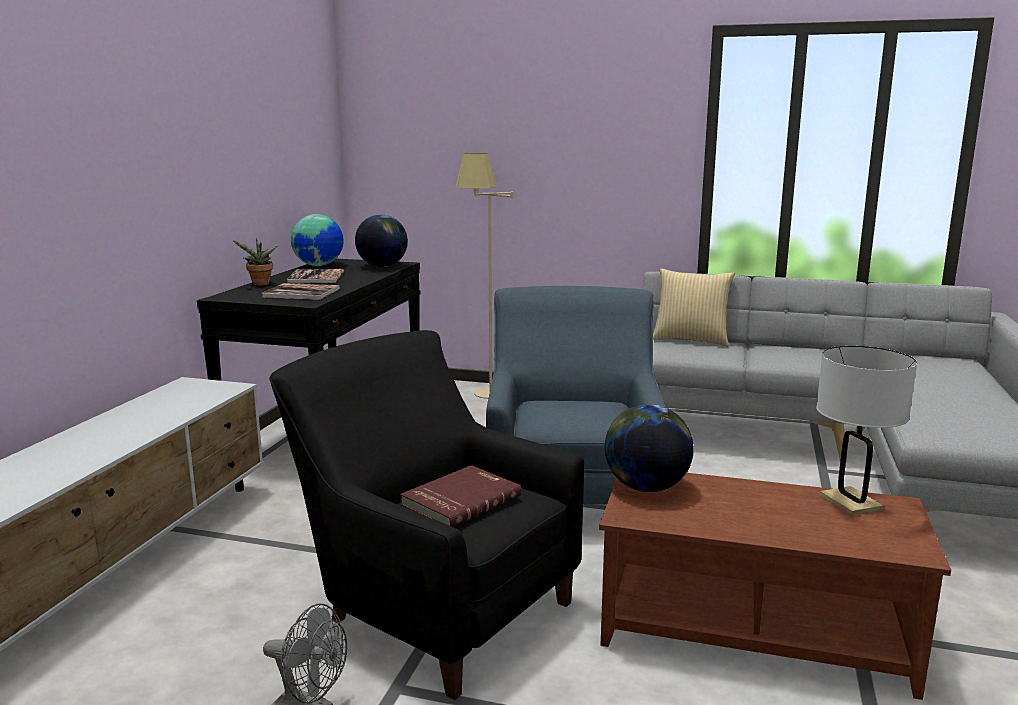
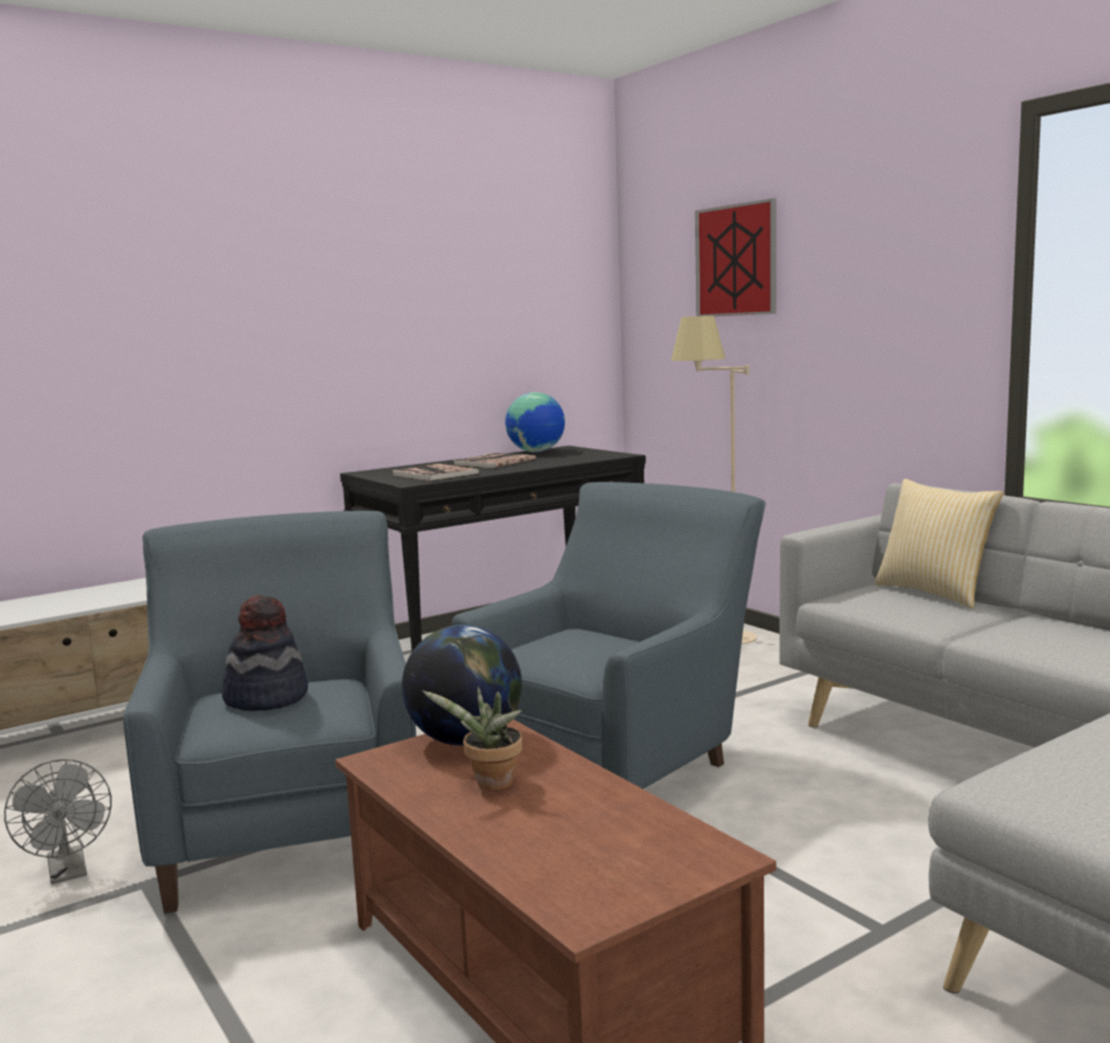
camera: 40 degrees right, 5 degrees down
(260, 284) = (428, 464): potted plant -> potted plant (490, 785)
(382, 266) = (592, 456): globe -> none
(430, 607) = (292, 827): black armchair -> blue armchair
(460, 499) = (266, 698): red book -> hat
(471, 109) = (736, 260): none -> picture
(850, 503) = (655, 831): white table lamp -> none

